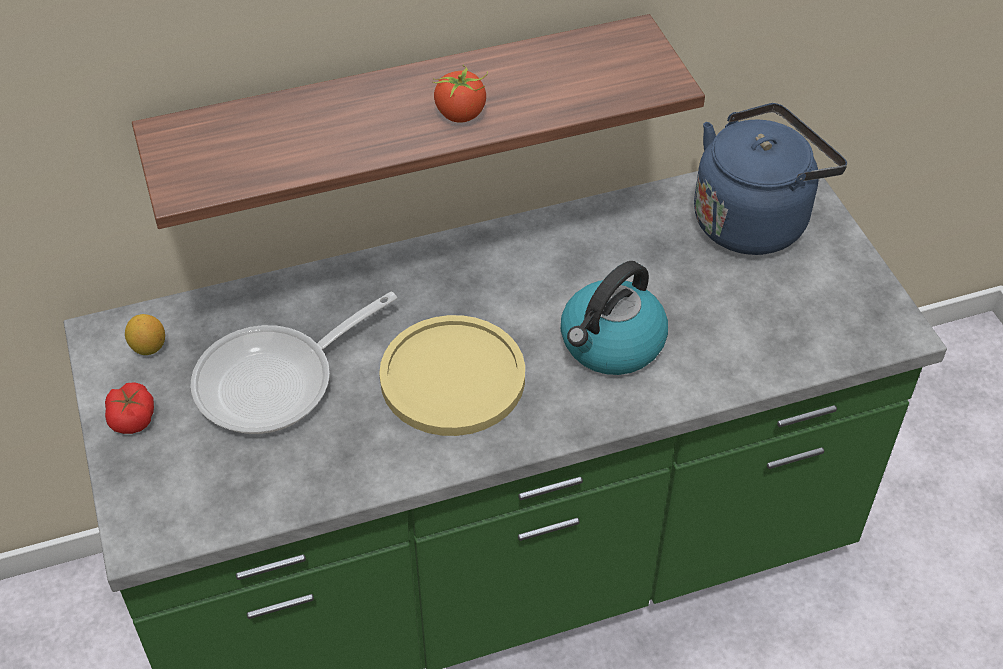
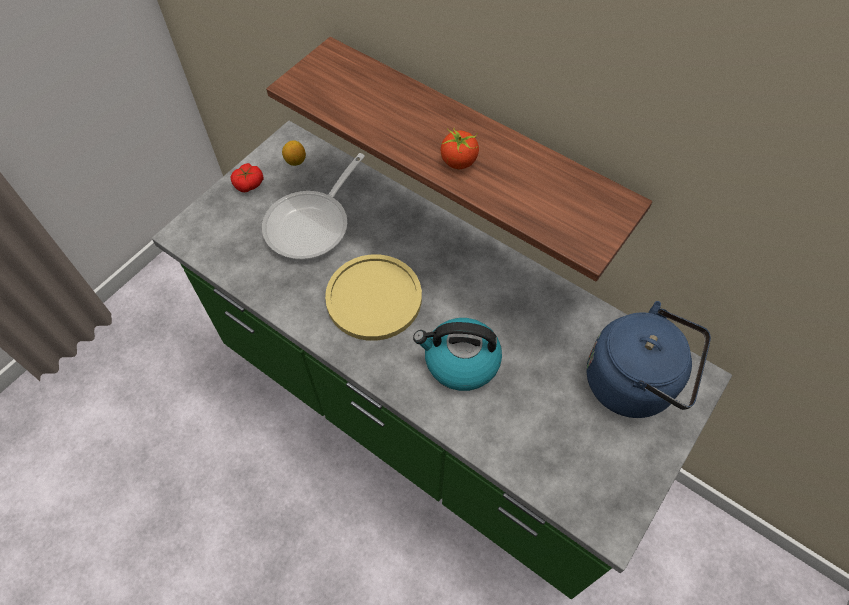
camera: 55 degrees right, 10 degrees up
(276, 381) = (312, 224): frying pan -> frying pan turned 75 degrees counterclockwise

